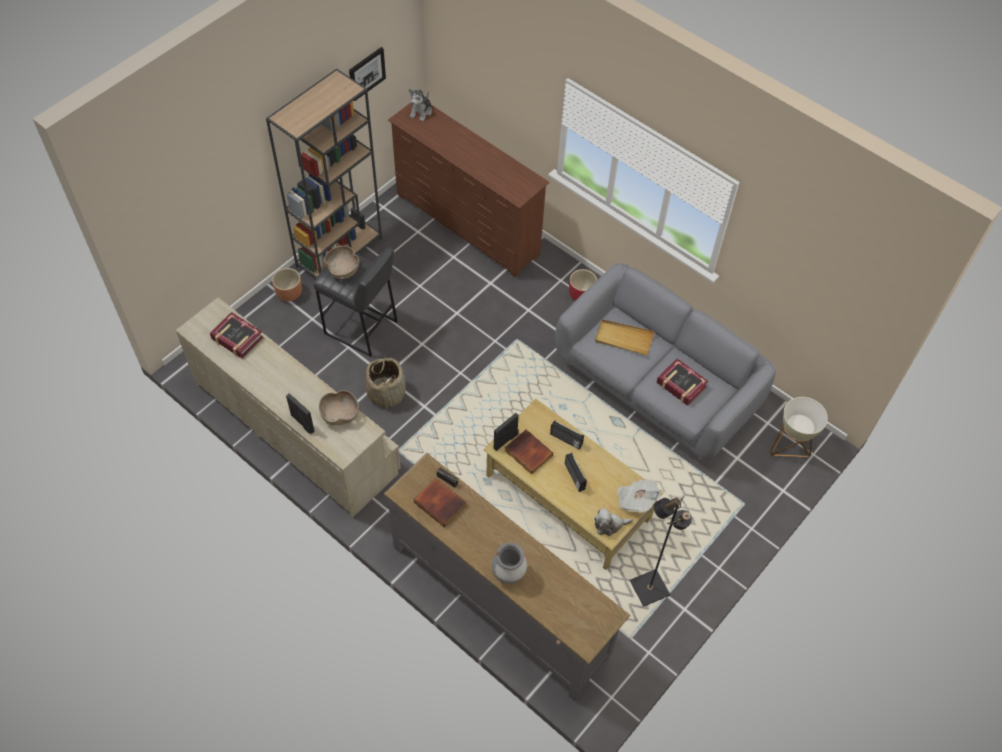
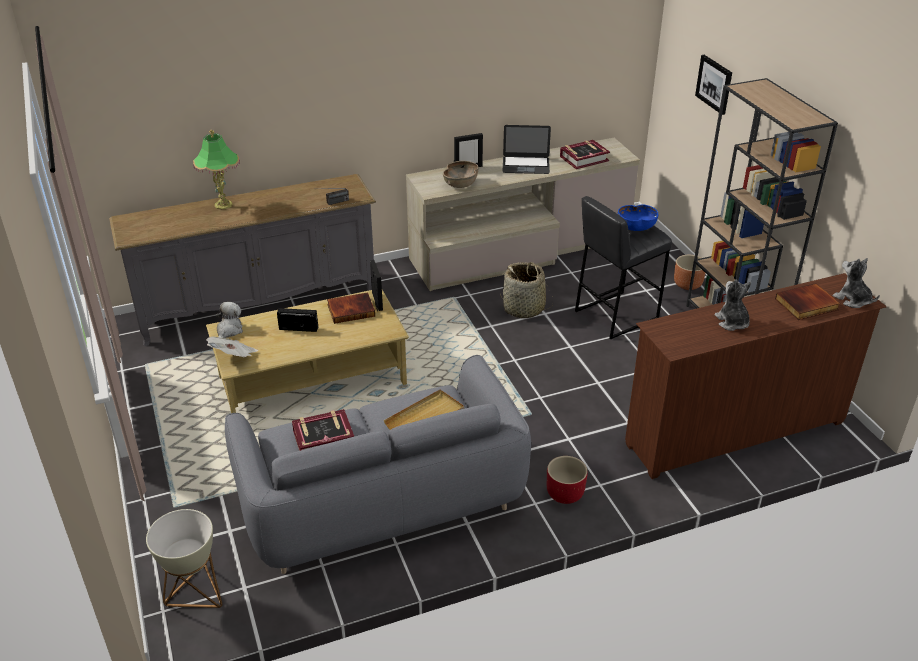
camera: 120 degrees right, 20 degrees down
(274, 379) = (526, 165): none -> laptop
(343, 270) = (636, 228): brown bowl -> blue bowl
(366, 73) = (868, 190): picture -> picture (714, 84)
(441, 503) = (320, 193): book -> book (806, 305)
(487, 162) = (732, 322): none -> plush toy
(508, 573) = (223, 205): grey vase -> table lamp
(566, 440) = (342, 337): radio -> none
(649, 588) = (172, 395): black floor lamp -> none

